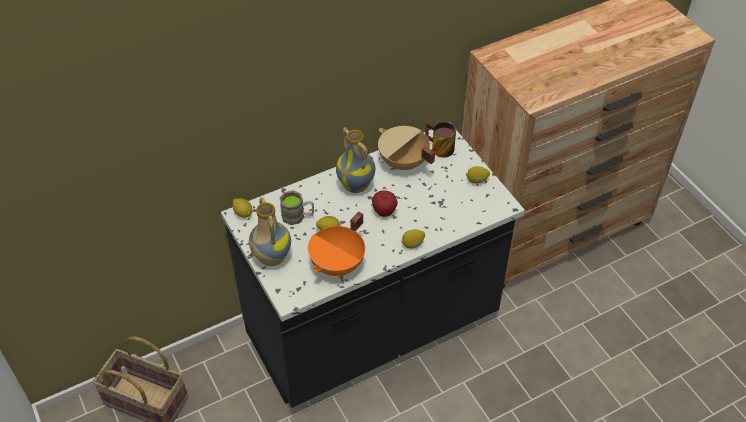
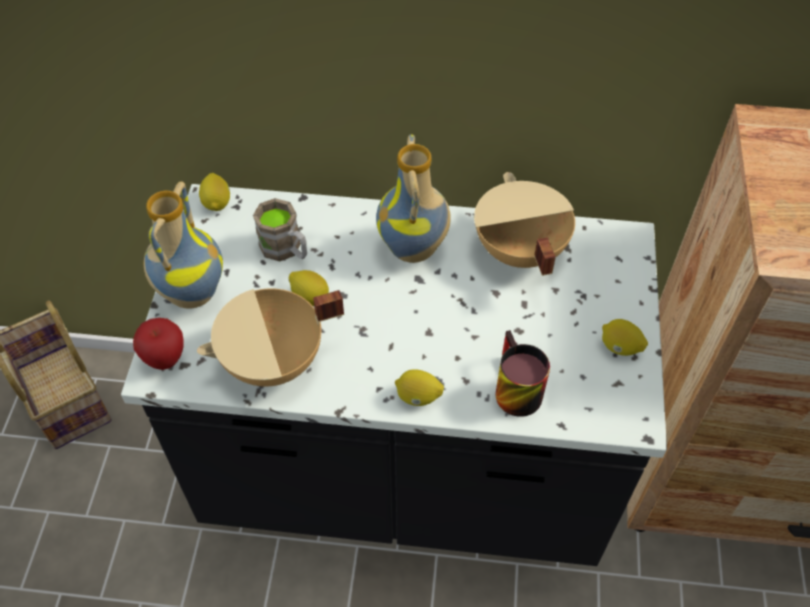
camera: 35 degrees right, 5 degrees up
(338, 265) = (274, 363): orange cooking pot -> beige cooking pot
(384, 212) = (419, 316): apple -> apple (165, 358)
(438, 148) = (597, 257): mug -> mug (511, 389)

